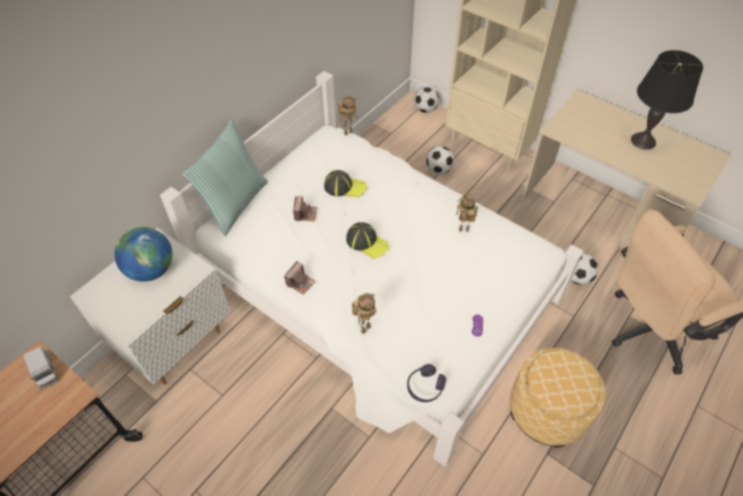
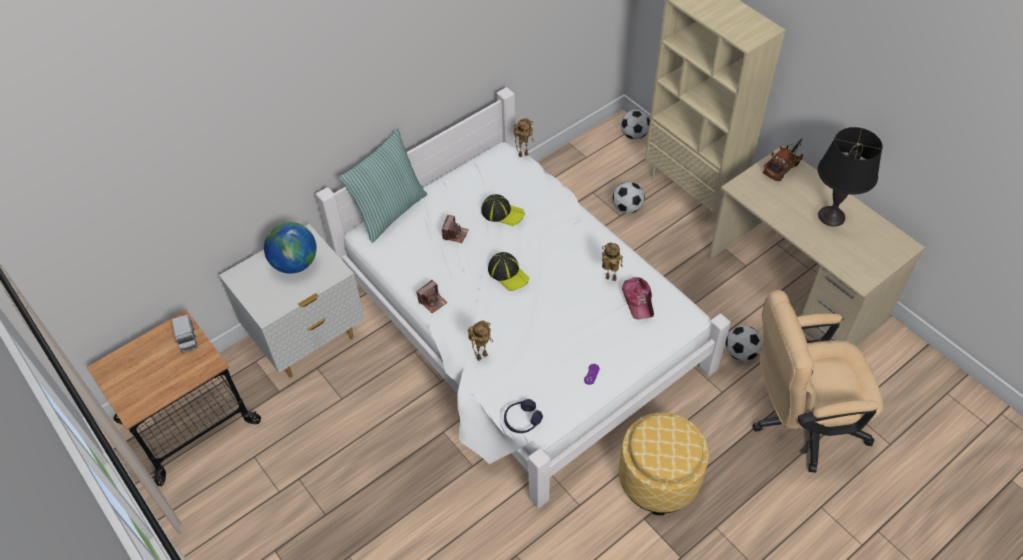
camera: 15 degrees right, 0 degrees up
(496, 246) = (638, 300): none -> cap
(585, 106) = (783, 166): none -> toy truck

